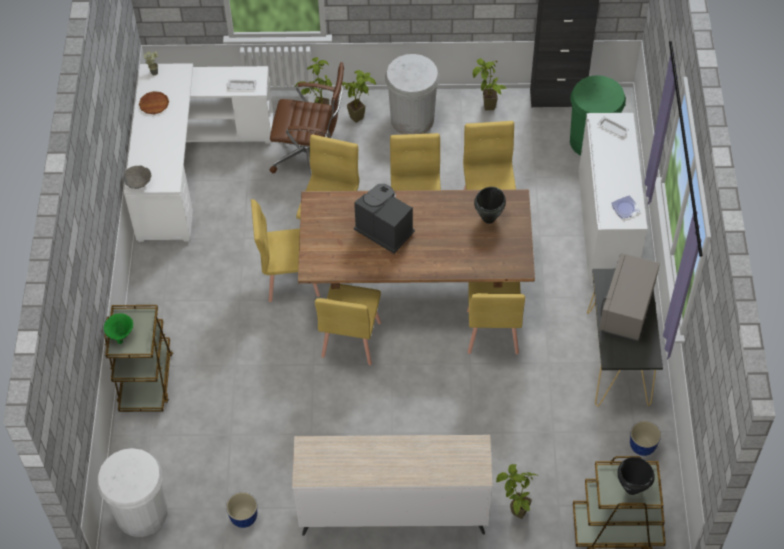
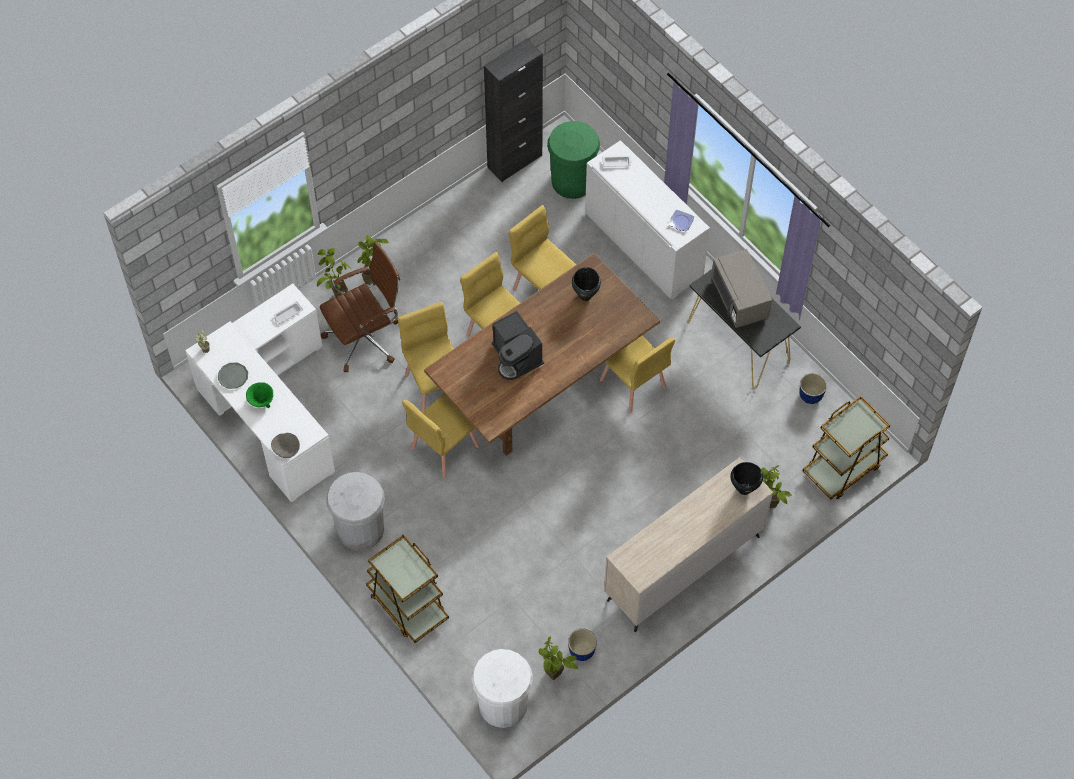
camera: 40 degrees left, 5 degrees up
(120, 334) = (395, 577): green bowl -> green bowl (261, 401)
(154, 104) = (233, 377): brown plate -> grey plate
(350, 340) = (534, 463): yellow chair -> none
(384, 230) = (516, 357): coffee machine -> coffee machine turned 120 degrees counterclockwise
(412, 119) = (417, 253): white trash can -> white trash can (360, 529)
(488, 110) = (470, 206): potted plant -> potted plant (556, 678)
(632, 488) = (858, 427): black cooking pot -> black cooking pot (743, 489)

